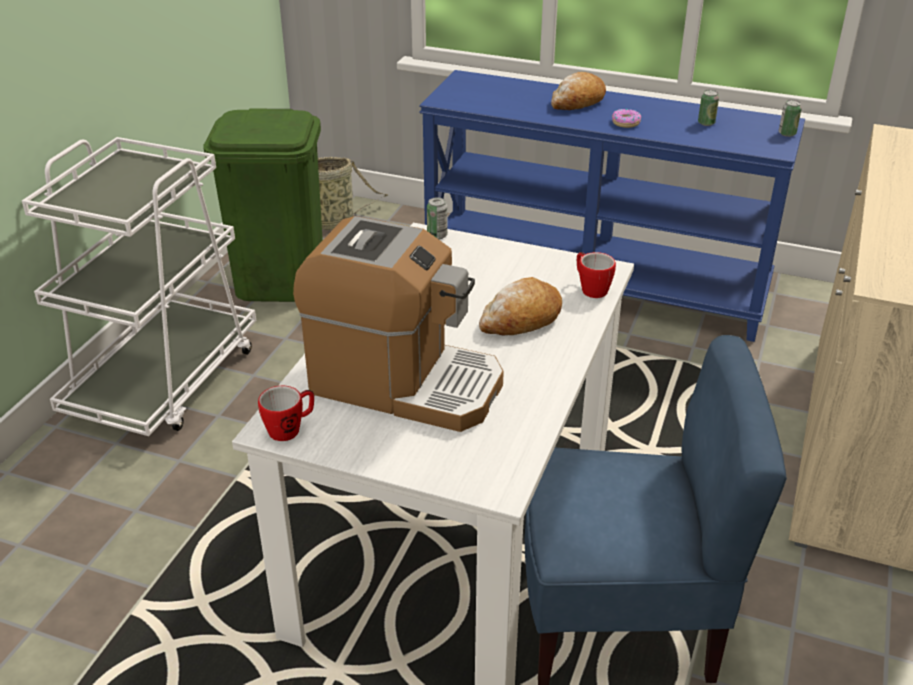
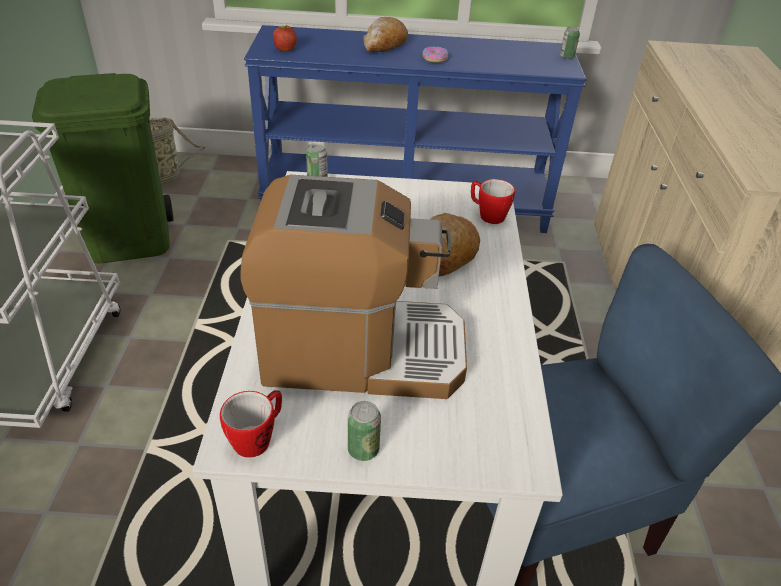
camera: 20 degrees left, 5 degrees up
(466, 98) = (285, 49): none -> apple
(706, 123) = (499, 53): can -> can (363, 449)

